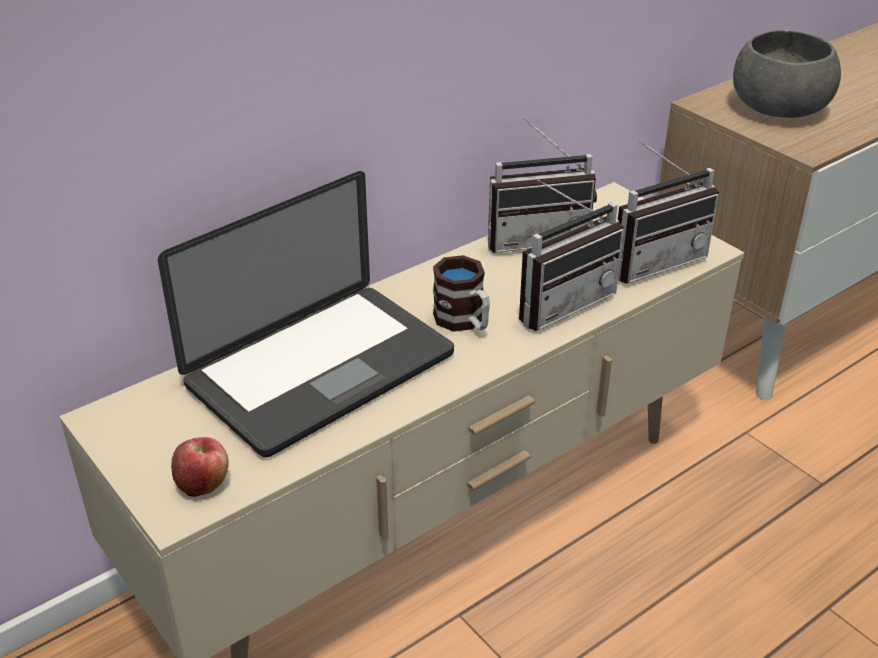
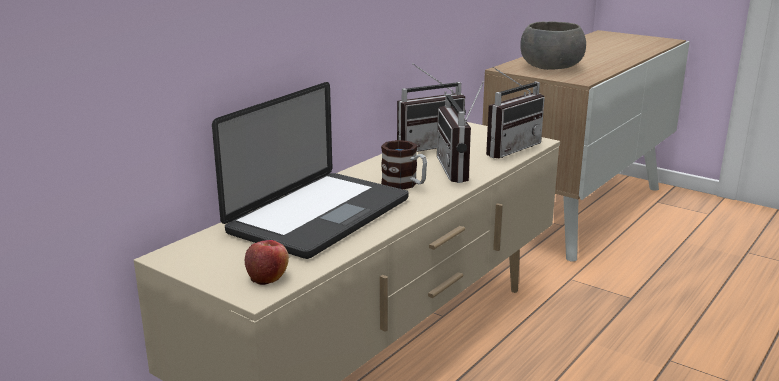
camera: 15 degrees left, 15 degrees down
(560, 302) = (461, 170): radio -> radio turned 135 degrees clockwise

